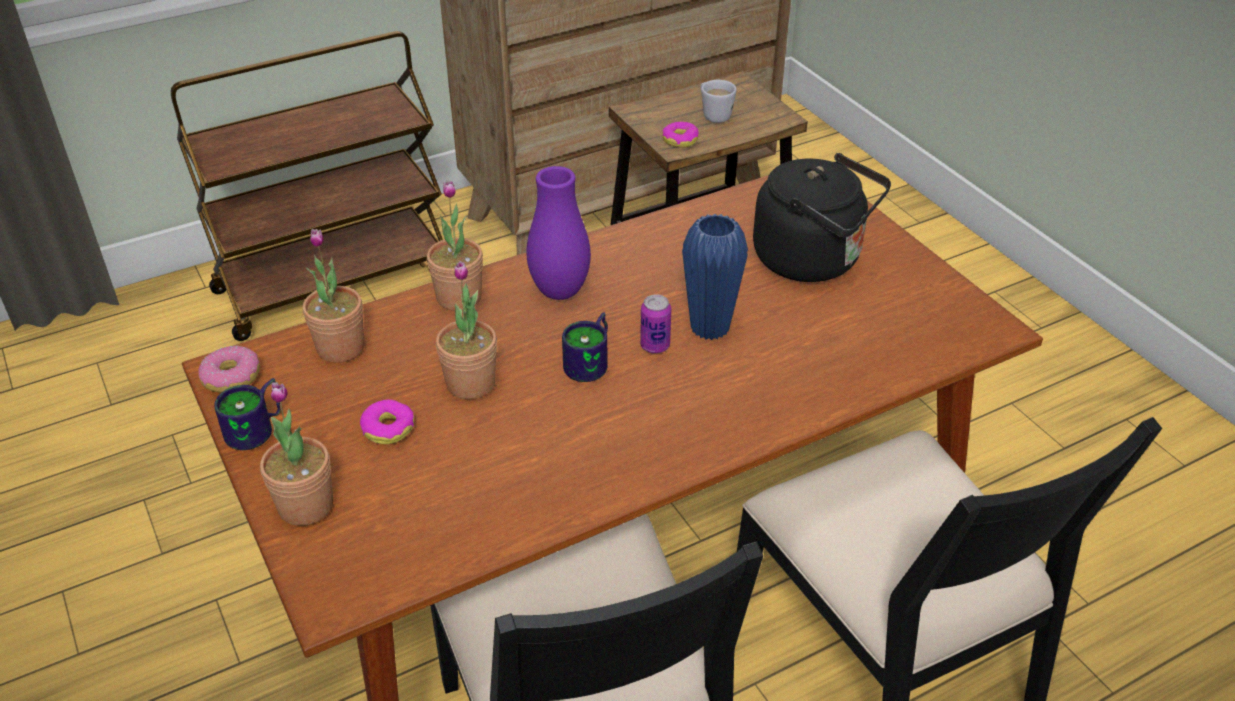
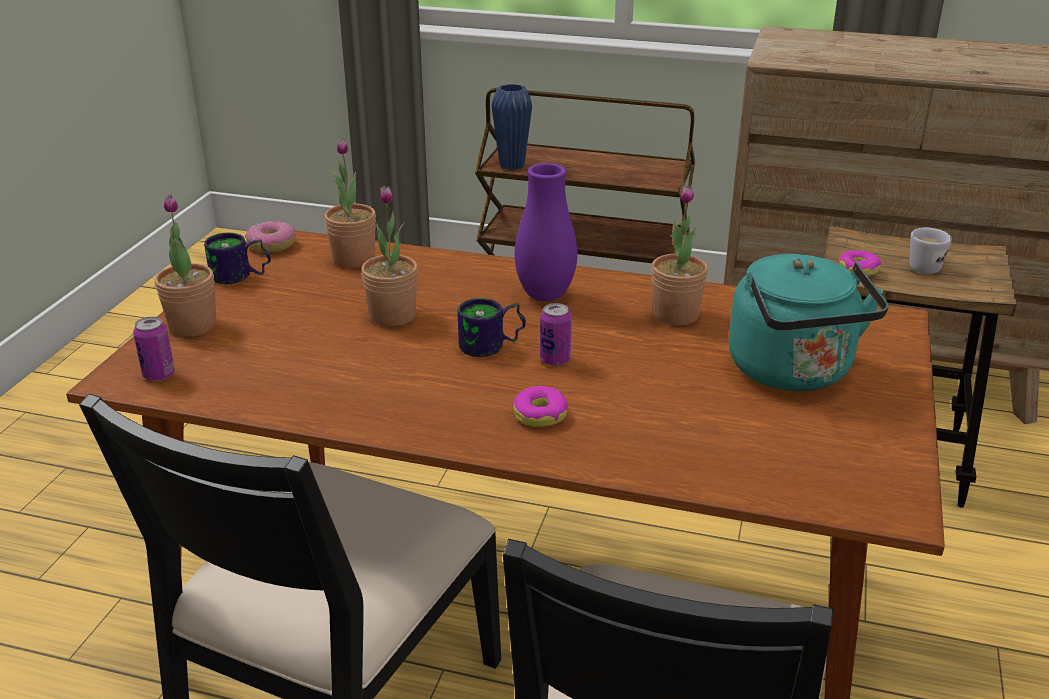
camera: 45 degrees right, 10 degrees down
(363, 571) = (159, 375): none -> can
(388, 428) = (303, 313): donut -> donut (540, 414)
(459, 297) = (471, 267): potted plant -> potted plant (675, 315)
(709, 328) = (618, 371): blue vase -> blue vase (512, 165)
(813, 260) = (794, 373): black kettle -> turquoise kettle

